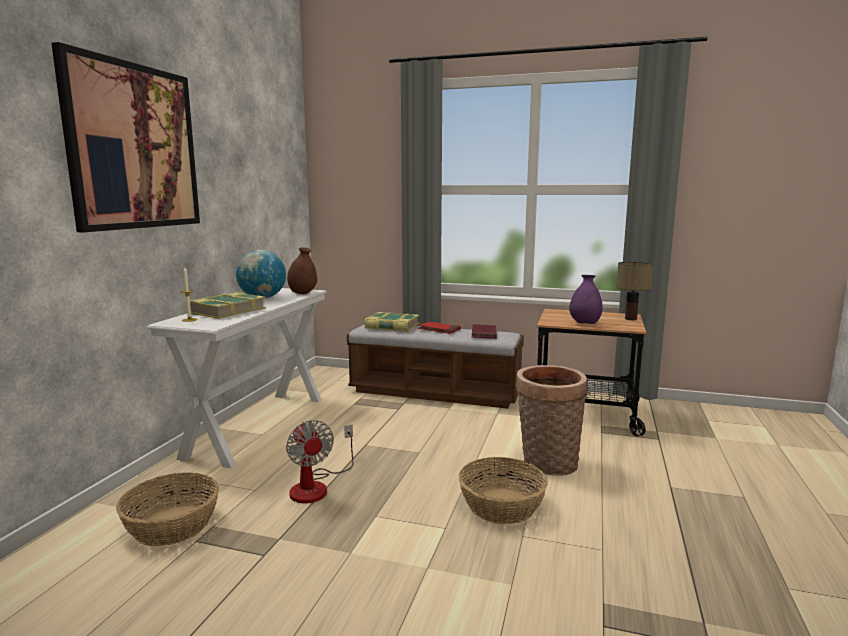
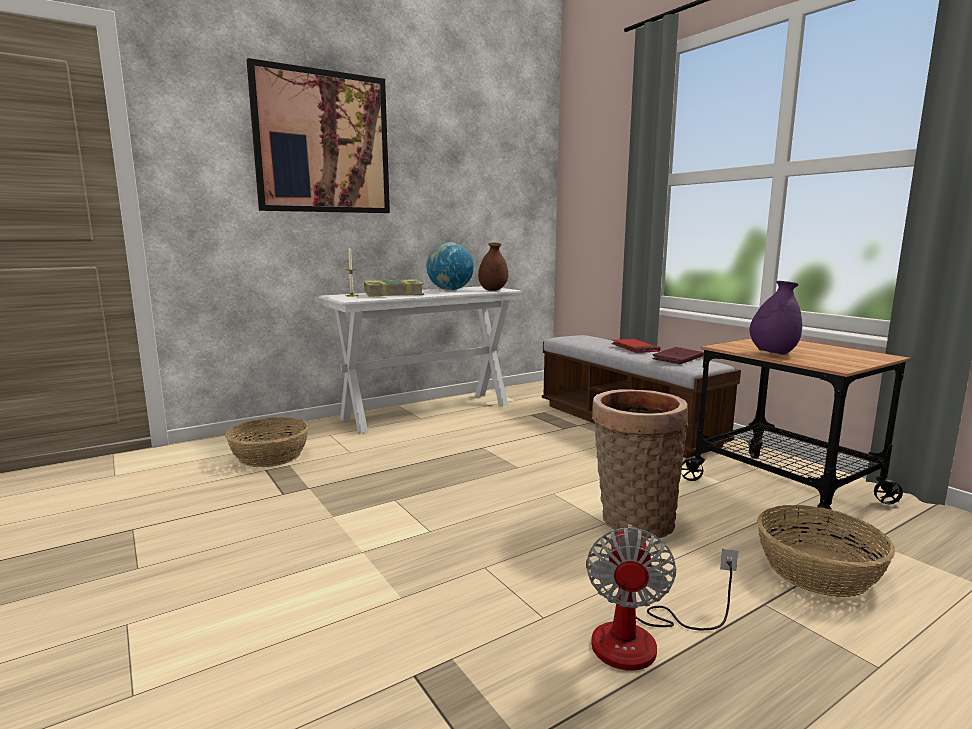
camera: 40 degrees right, 0 degrees up
(316, 486) = (392, 464): fan -> fan (643, 639)
(392, 327) = (591, 340): book -> none
(501, 506) = (511, 535): basket -> basket (816, 570)
(630, 319) = (869, 359): table lamp -> none

